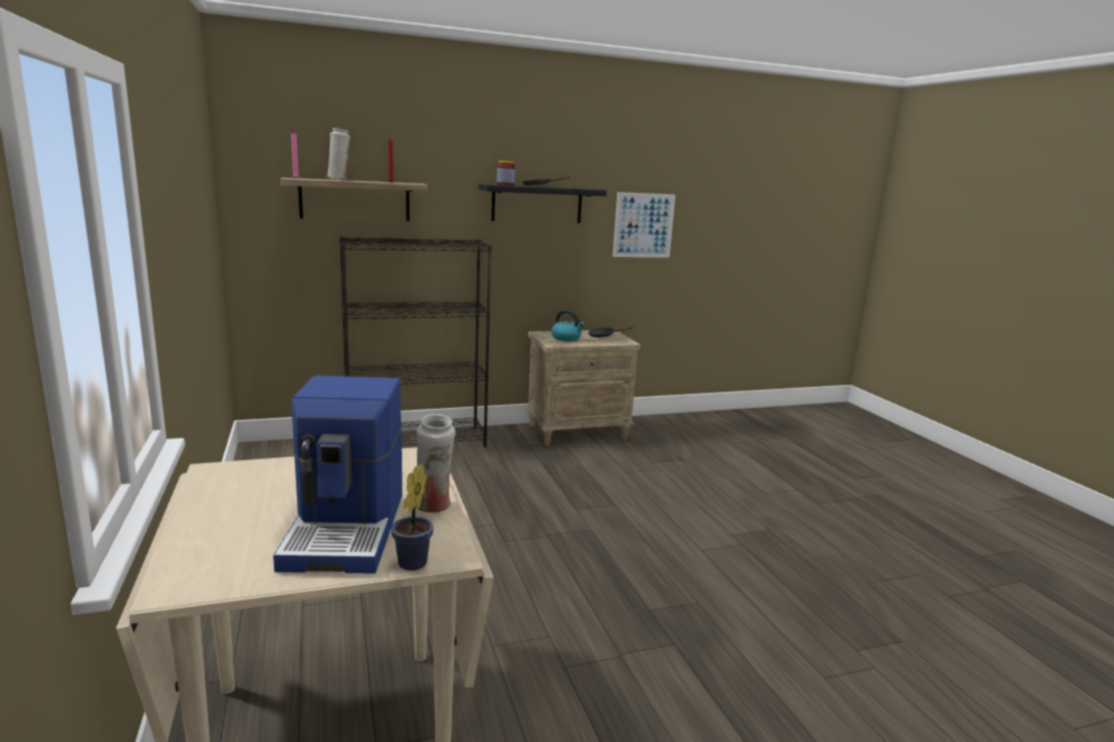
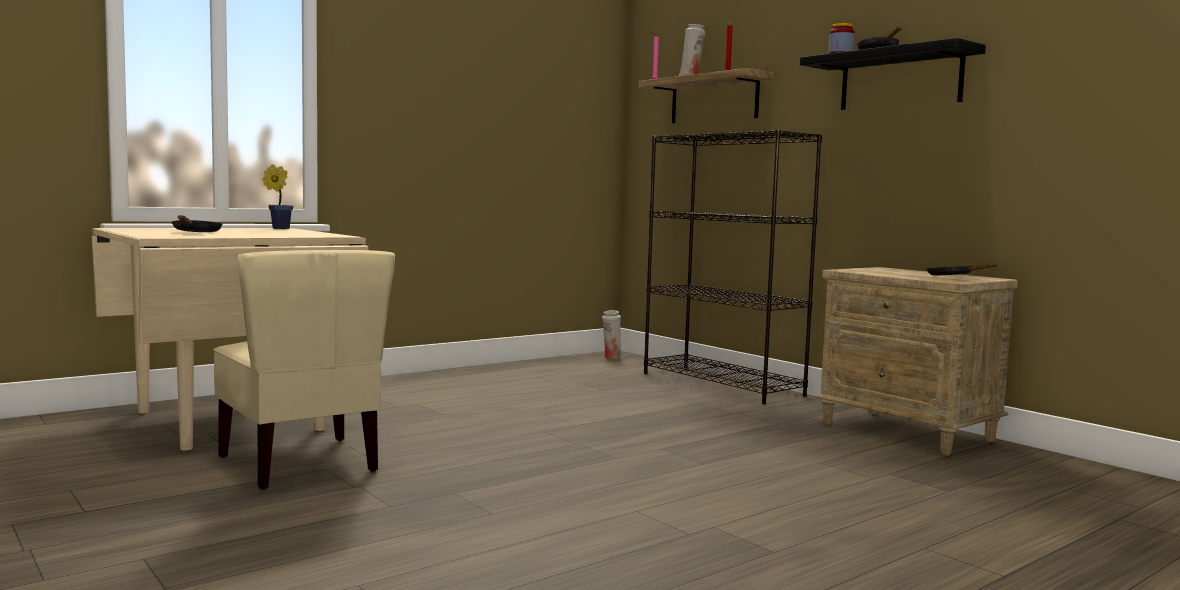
camera: 70 degrees right, 10 degrees down
(348, 529) = (196, 233): coffee machine -> black frying pan
(410, 565) = (141, 235): potted plant -> potted plant (278, 228)
(434, 506) = (238, 236): white vase -> white vase (611, 357)
(541, 681) = (301, 463): none -> beige chair
(566, 338) = (888, 271): kettle -> none
(643, 225) = (1078, 95): picture -> none

